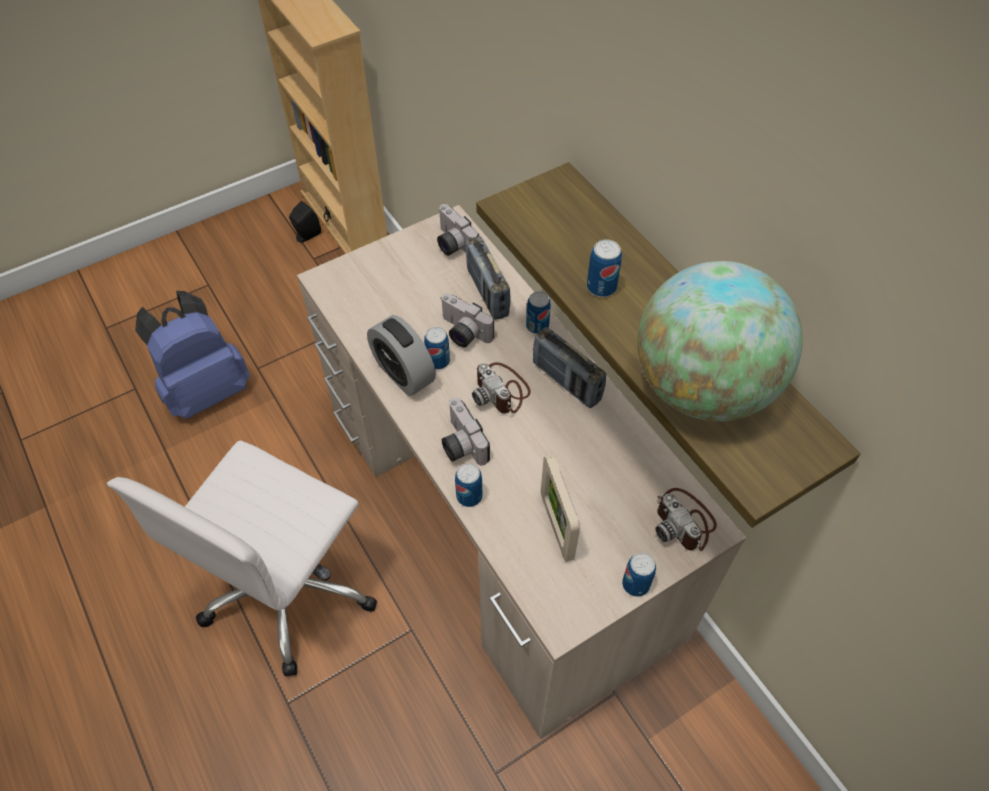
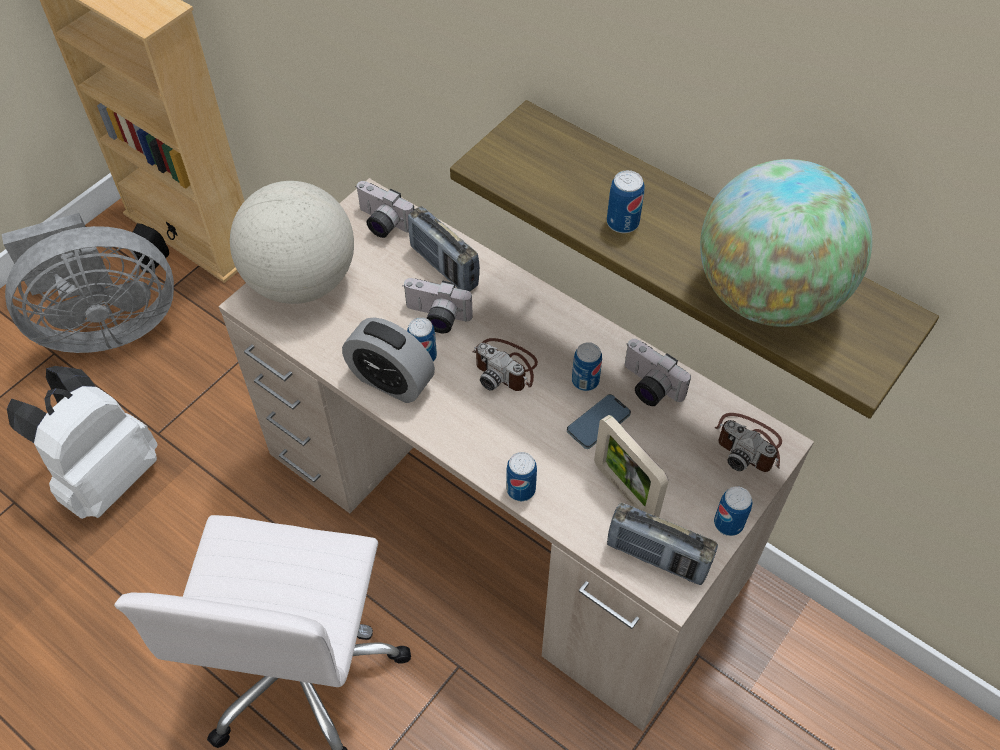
camera: 20 degrees left, 0 degrees up
(206, 389) = (105, 476): blue backpack -> white backpack
(253, 274) = (106, 326): none -> grey fan
(369, 273) = (302, 281): none -> globe
(460, 444) = (487, 437): camera -> camera (648, 387)
(537, 326) = (513, 287): can -> can (585, 381)
(559, 461) = (598, 423): none -> phone
(566, 382) = (569, 338): radio -> radio (657, 557)

